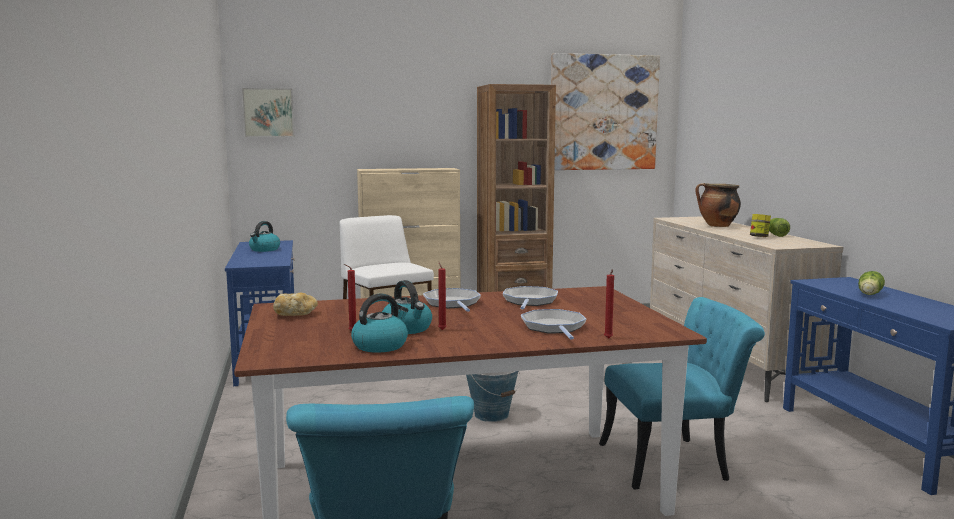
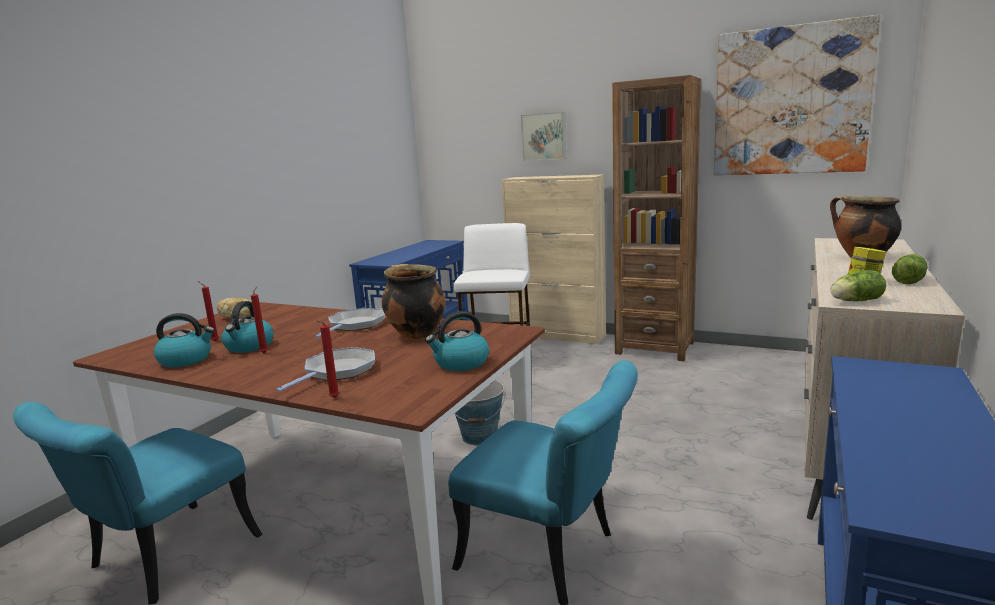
camera: 40 degrees right, 5 degrees up
(264, 249) = (419, 249): kettle -> kettle (461, 363)
(268, 112) = (445, 128): picture -> picture (544, 136)
(529, 301) = (415, 334): frying pan -> cooking pot
(869, 294) = (894, 409): lettuce -> lettuce (854, 301)

